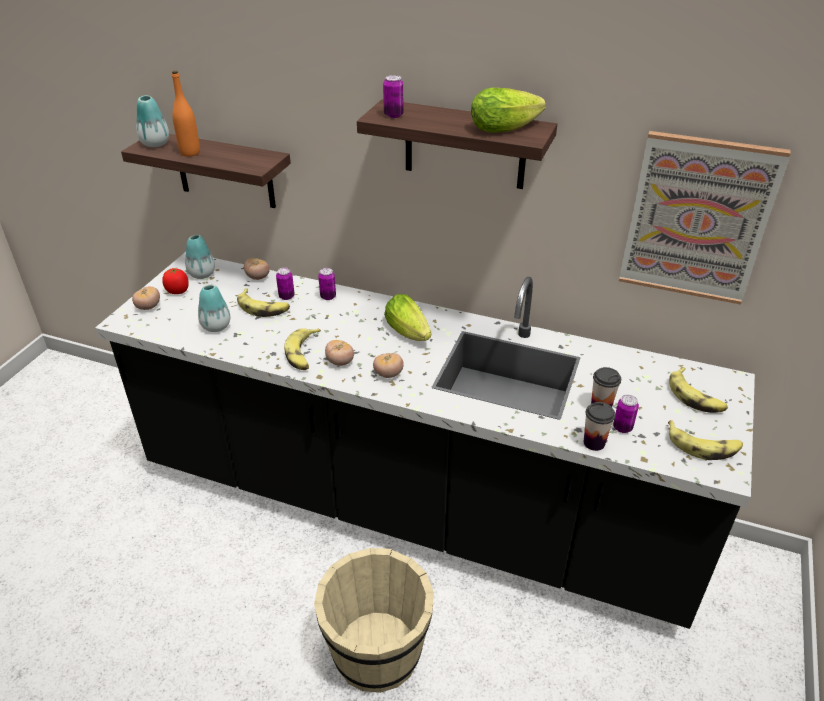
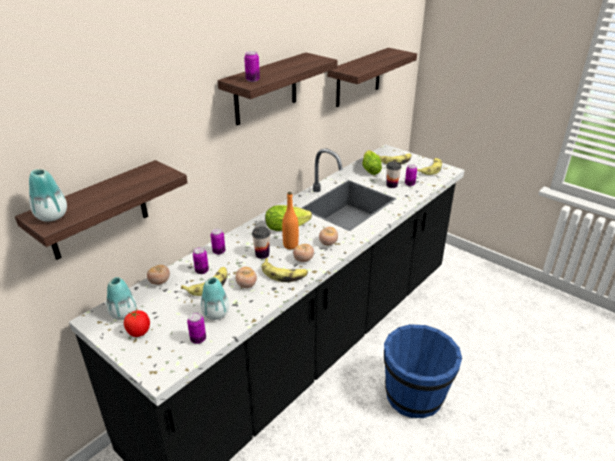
camera: 70 degrees left, 5 degrees down
(148, 307) = (150, 354): tomato -> tomato (246, 285)
(174, 327) = (198, 339): none -> can
(190, 153) = (99, 200): orange bottle -> orange bottle (290, 245)
(377, 653) = (415, 396): beige bucket -> blue bucket
(508, 127) = (302, 60): lettuce -> lettuce (370, 169)
(594, 443) = (418, 194): cup -> cup (262, 254)
(697, 219) = (358, 78): picture -> shelf

